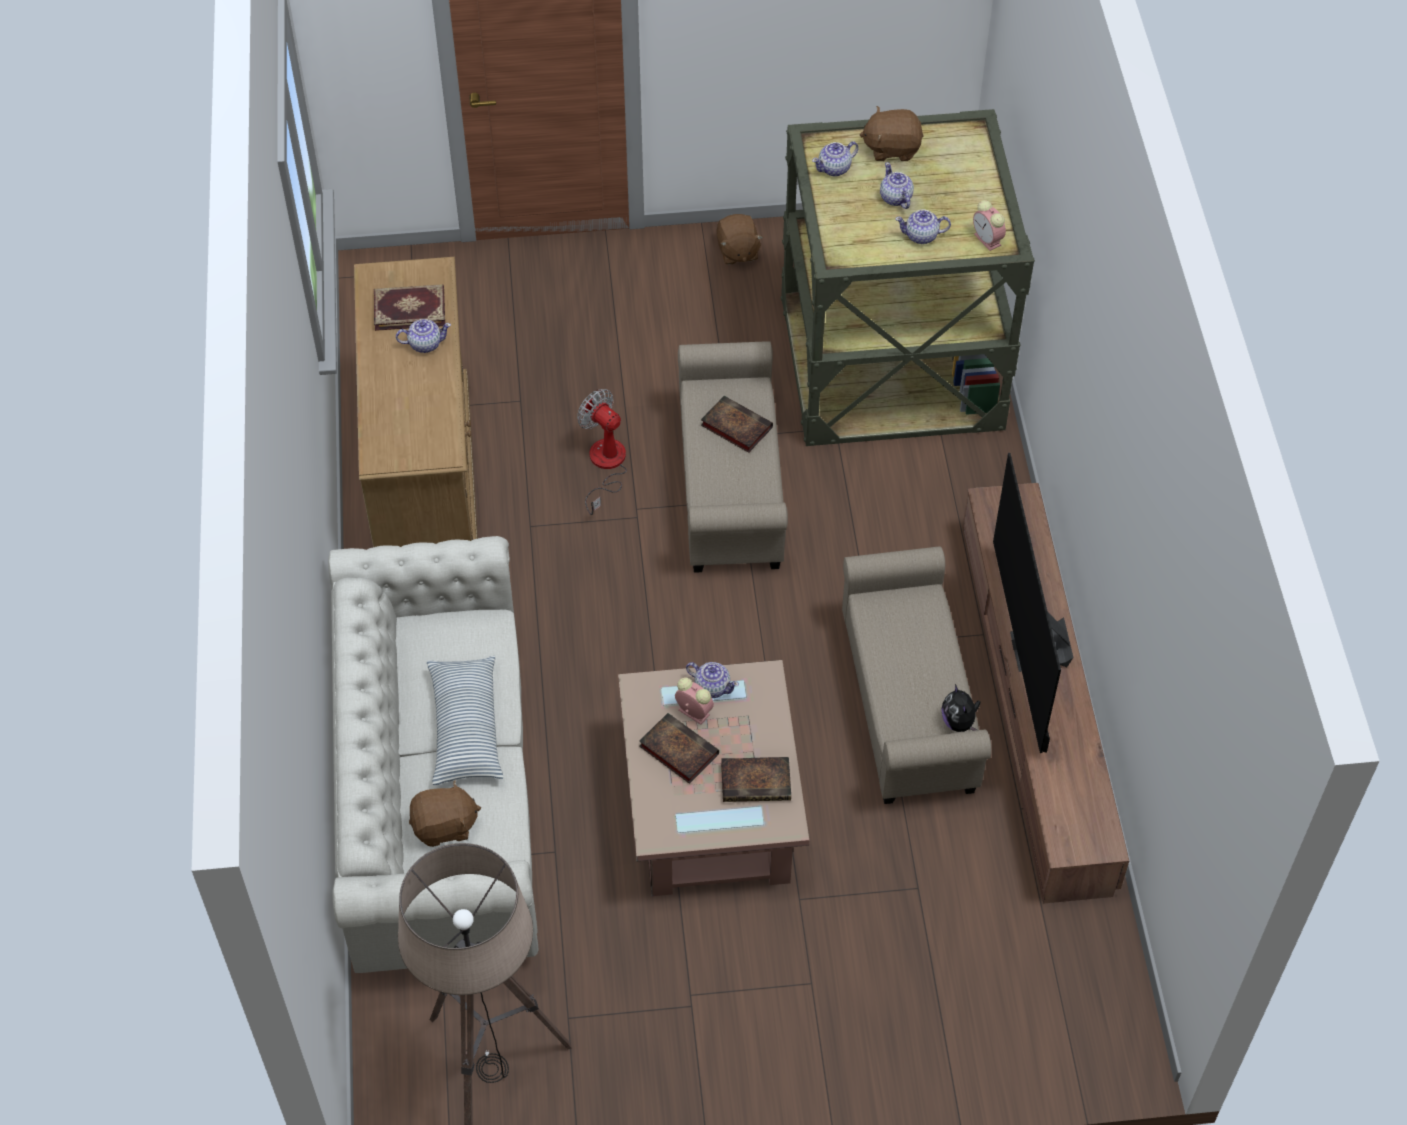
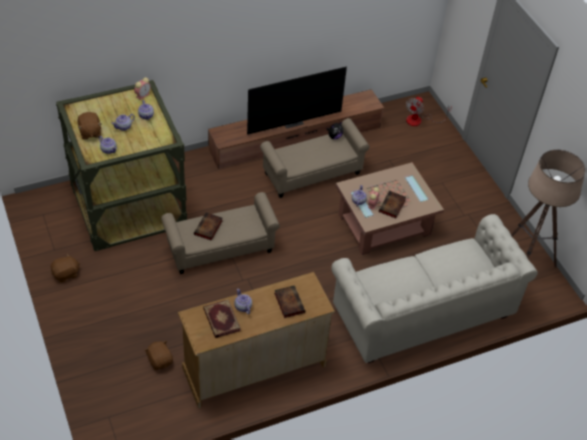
camera: 110 degrees left, 5 degrees down
(445, 826) = (466, 266): brown plush toy -> brown plush toy (160, 360)
(465, 727) = (417, 272): pillow -> none
(605, 466) = (221, 297): fan -> fan (419, 120)
(757, 781) = (395, 180): book -> book (288, 302)

